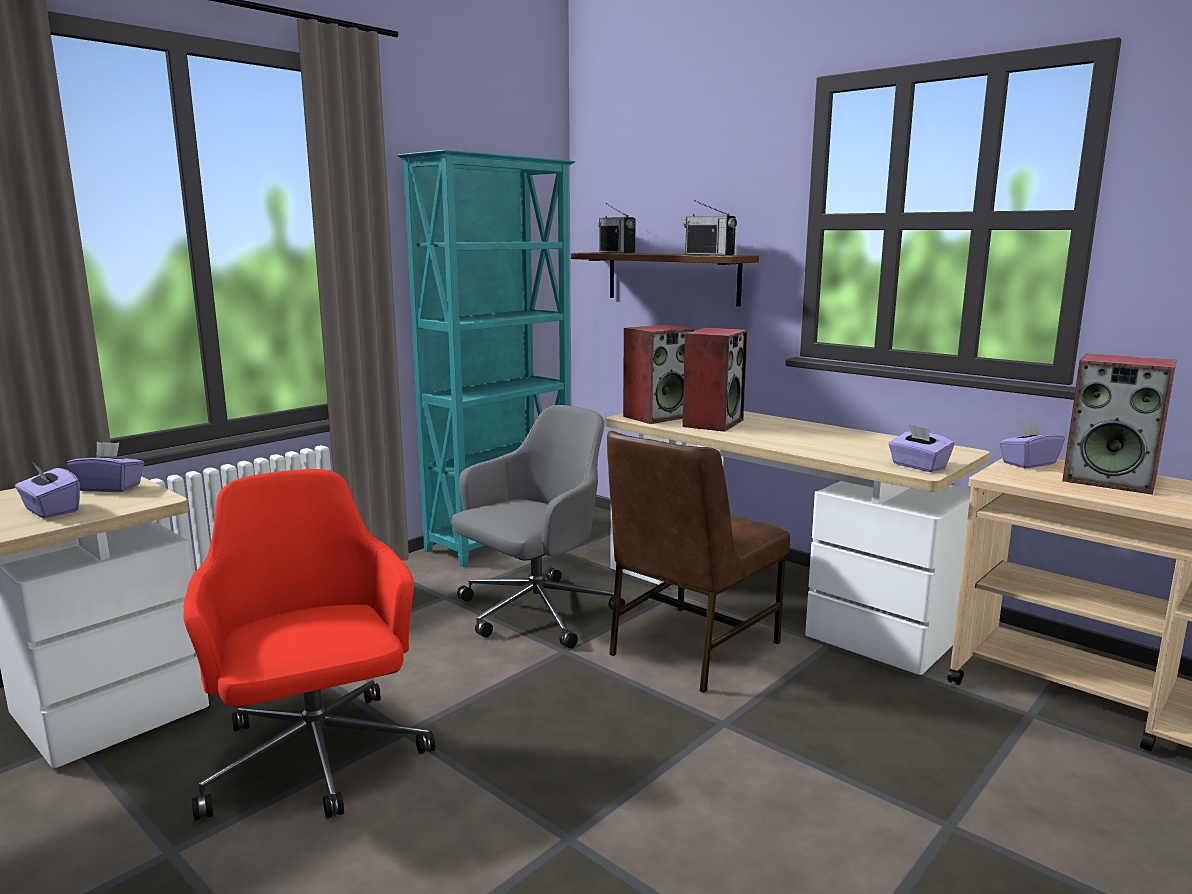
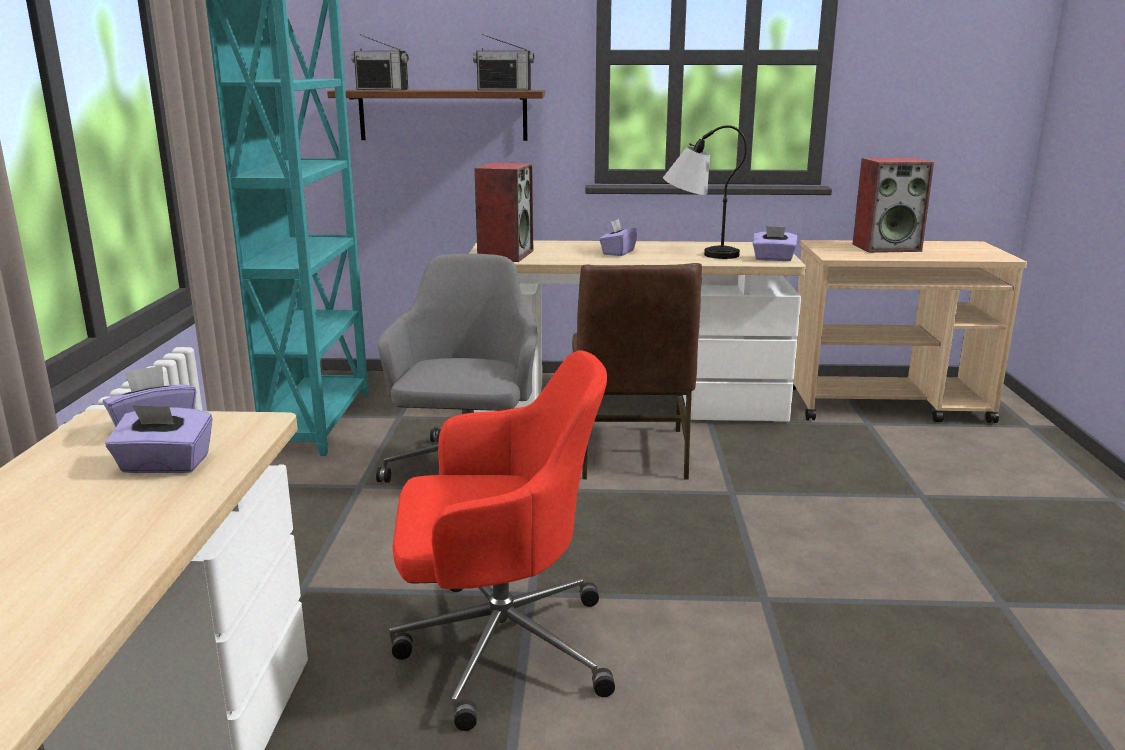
camera: 40 degrees left, 5 degrees up
(316, 761) = (499, 646): red office chair -> red office chair turned 150 degrees clockwise
(712, 423) = (563, 253): speaker -> none
(847, 445) = (697, 253): none -> table lamp
(1028, 463) = (827, 245): purple tissue box -> purple tissue box (618, 252)

